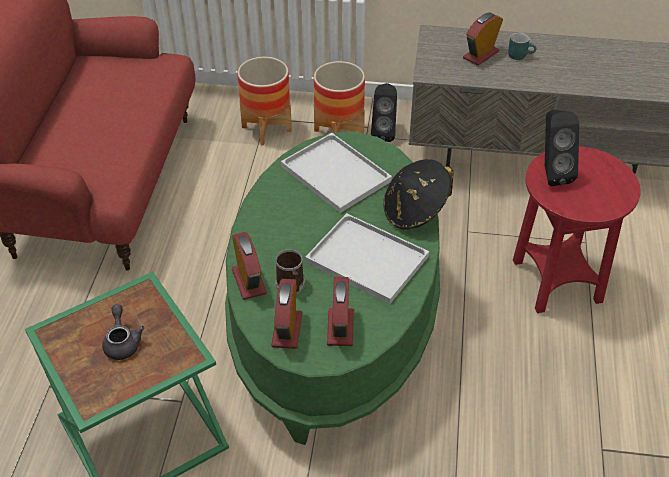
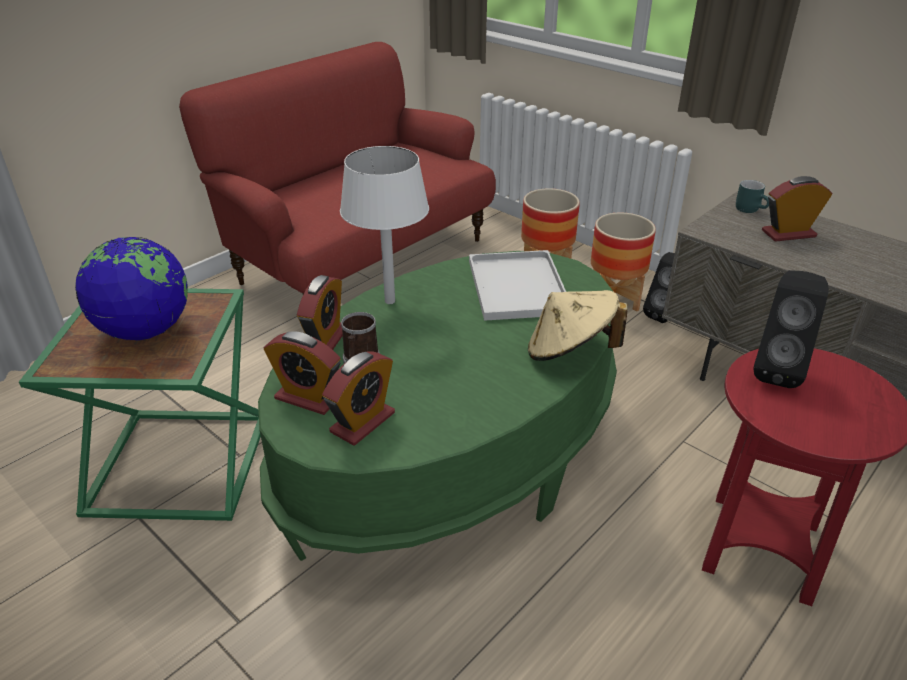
camera: 35 degrees right, 10 degrees down
(122, 342) = (145, 331): grey teapot -> globe
(260, 228) = (390, 301): none -> white table lamp
(287, 330) = (308, 398): alarm clock -> alarm clock turned 105 degrees counterclockwise
(369, 259) = (468, 373): white tray -> none
(415, 211) = (570, 352): black hat -> beige hat
(520, 55) = (843, 248): turquoise mug -> turquoise mug (751, 209)

